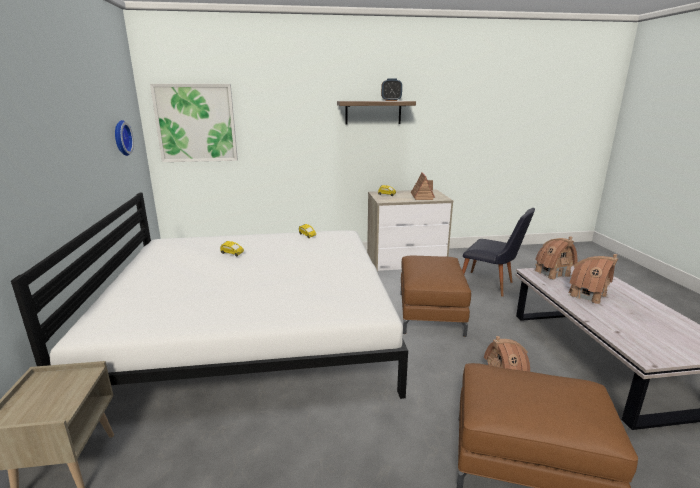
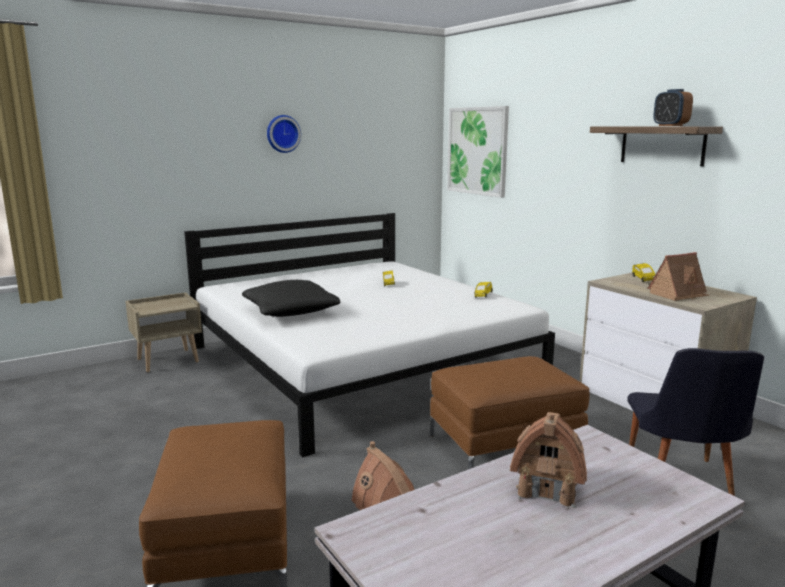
camera: 65 degrees right, 5 degrees down
(121, 138) = (387, 159): wall clock -> wall clock (282, 134)
(254, 306) = (290, 312): none -> black pillow
(552, 273) = (612, 455): toy house -> none

